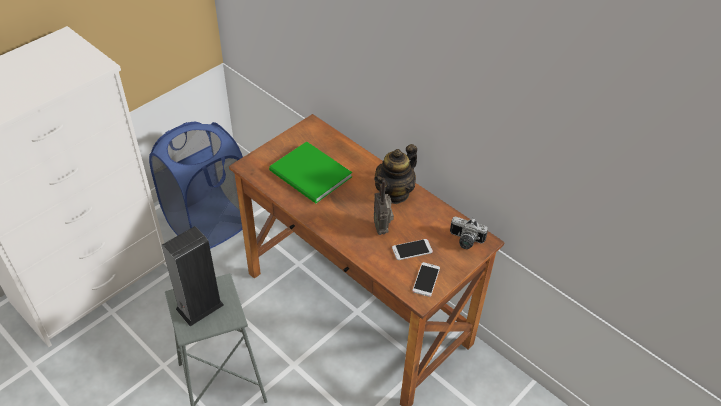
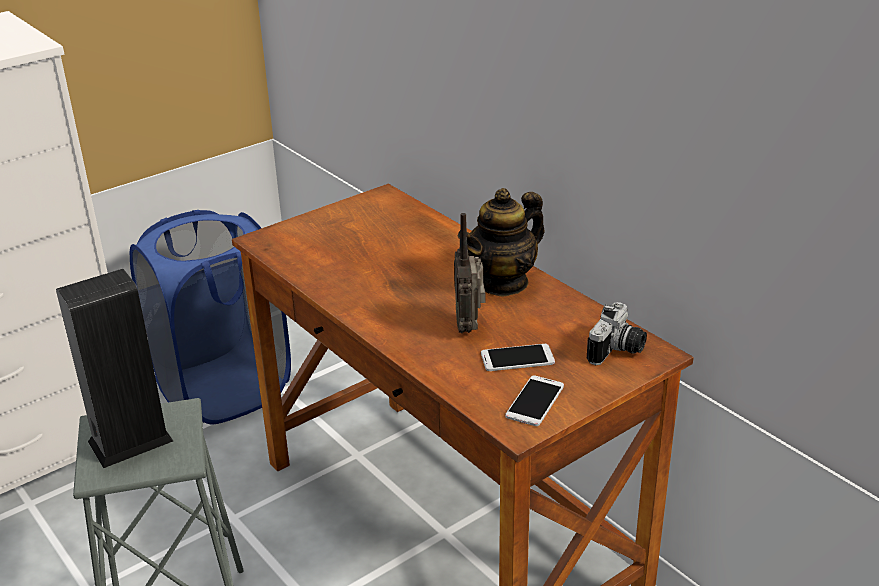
camera: 10 degrees right, 15 degrees down
(311, 176) = (363, 255): green book -> none
(465, 241) = (618, 351): camera -> camera turned 90 degrees counterclockwise

